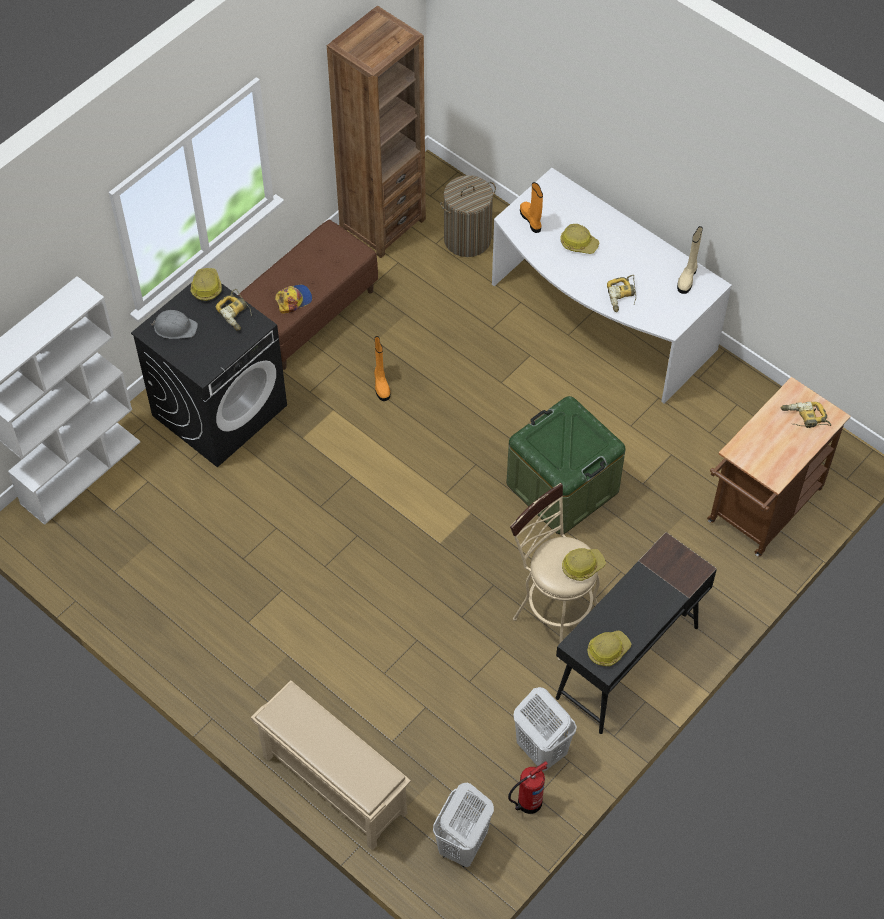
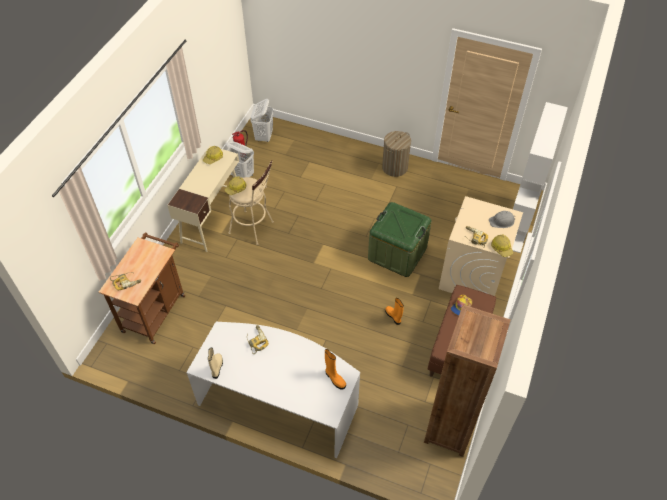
camera: 160 degrees right, 5 degrees down
(220, 410) = (472, 276): black washing machine -> beige washing machine
(332, 784) = (326, 141): beige shoe rack -> none
(467, 239) = (388, 435): laundry basket -> laundry basket (394, 167)
(562, 487) = (269, 290): green storage box -> green storage box (397, 253)
(578, 243) = (296, 371): hard hat -> none
(627, 663) = (212, 218): black desk -> beige desk

